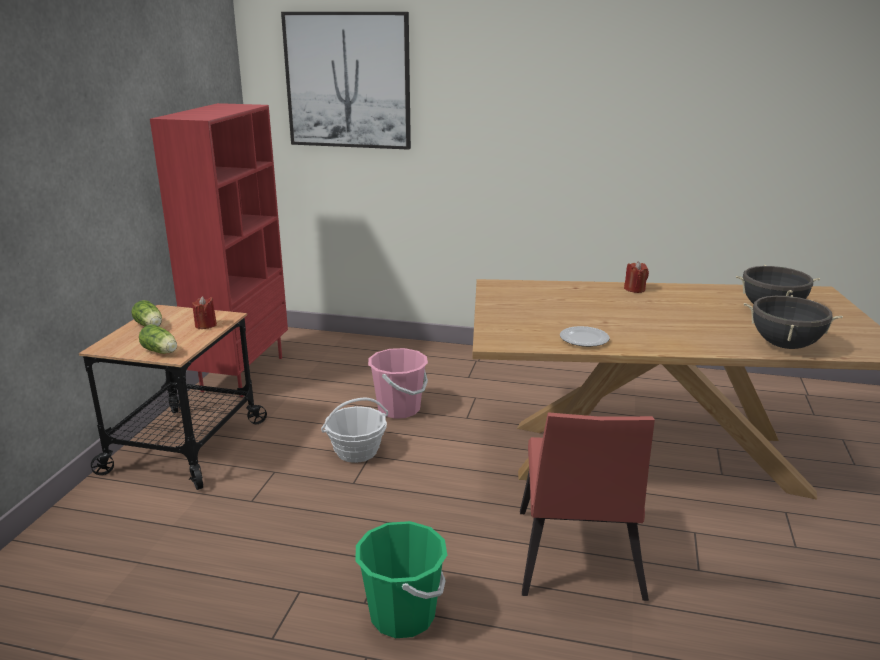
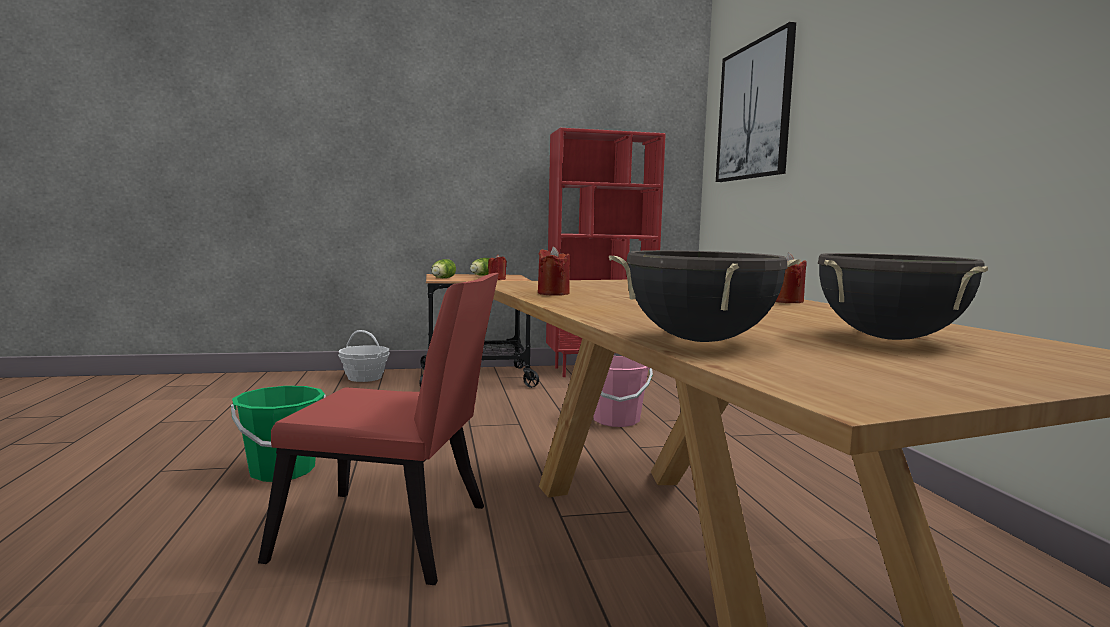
camera: 65 degrees right, 15 degrees down
(357, 451) = (521, 419): basket -> basket (364, 377)
(576, 560) = (394, 537): red chair -> red chair turned 150 degrees counterclockwise
(584, 339) = (553, 293): plate -> red candle

